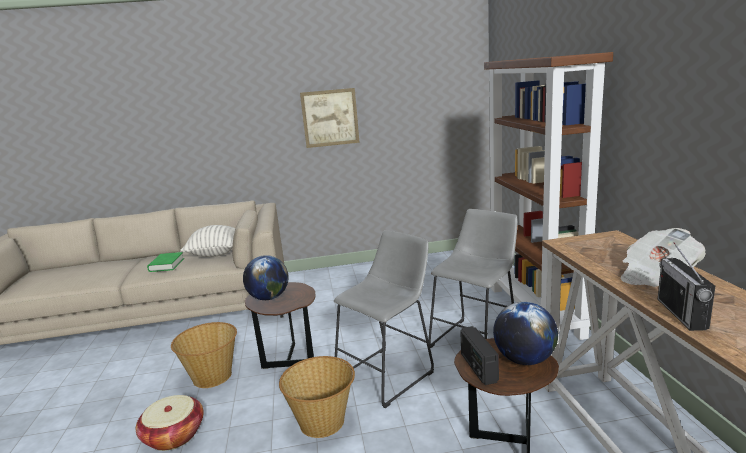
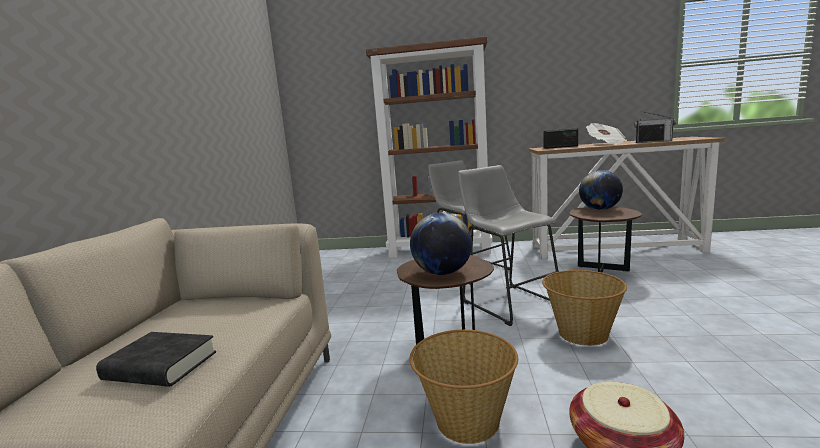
camera: 75 degrees left, 5 degrees down
(166, 265) = (160, 366): green book -> black book
(215, 253) = (190, 316): pillow -> none
(330, 118) = (181, 96): picture -> none
(478, 367) = (611, 216): radio -> radio (560, 147)

